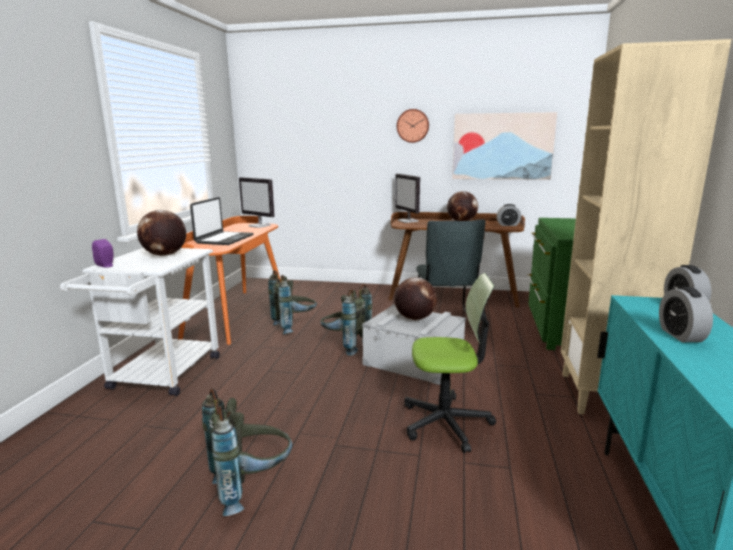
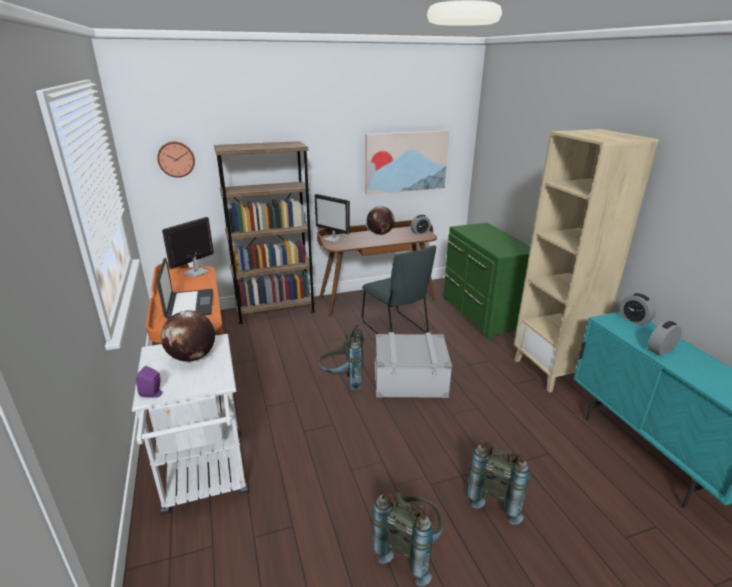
camera: 30 degrees left, 10 degrees up
(260, 226) = (196, 272): monitor -> monitor turned 120 degrees clockwise
(294, 327) = (275, 372): grey backpack -> grey backpack (497, 497)
(345, 288) = (275, 310): none -> brown bookcase
(413, 126) = (327, 146): wall clock -> wall clock (176, 159)
(414, 318) = (409, 346): globe -> none
(446, 423) = (483, 432): office chair -> none
(680, 335) = (660, 350): alarm clock -> alarm clock turned 90 degrees clockwise

